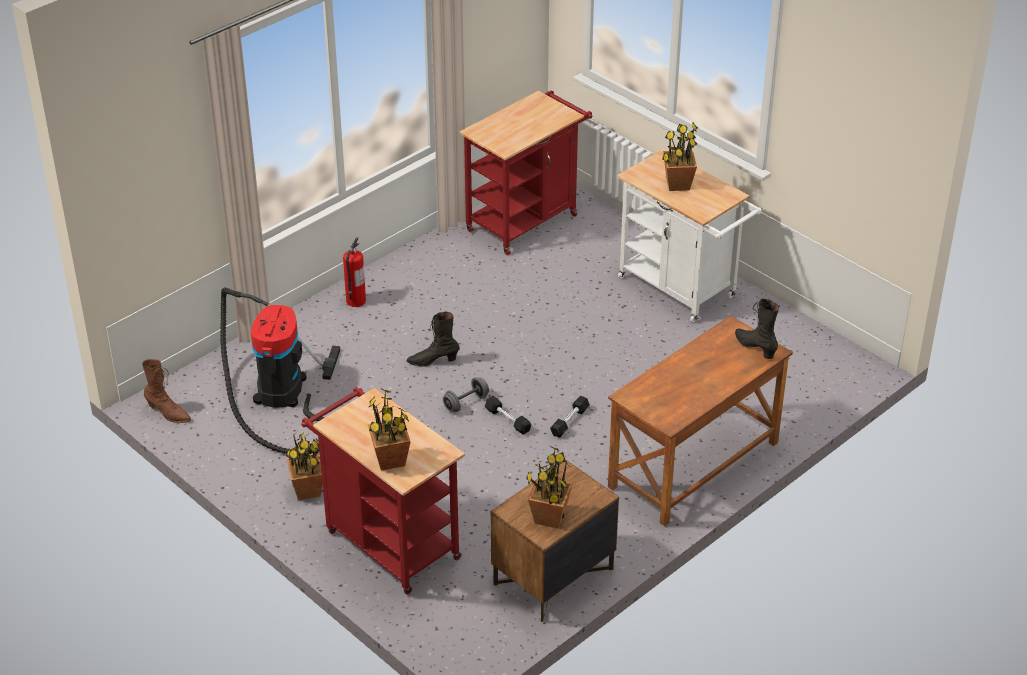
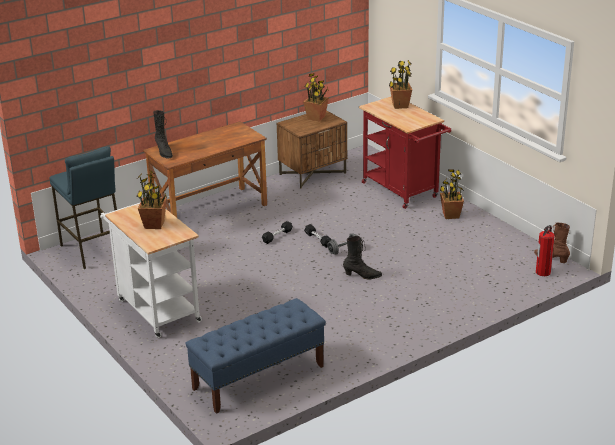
camera: 170 degrees left, 10 degrees down
(280, 395) = (473, 264): vacuum cleaner -> none
(355, 301) = (418, 320): fire extinguisher -> fire extinguisher (543, 272)
(526, 219) = (258, 378): red cart -> blue bench
(823, 371) = (92, 250): none -> blue stool

